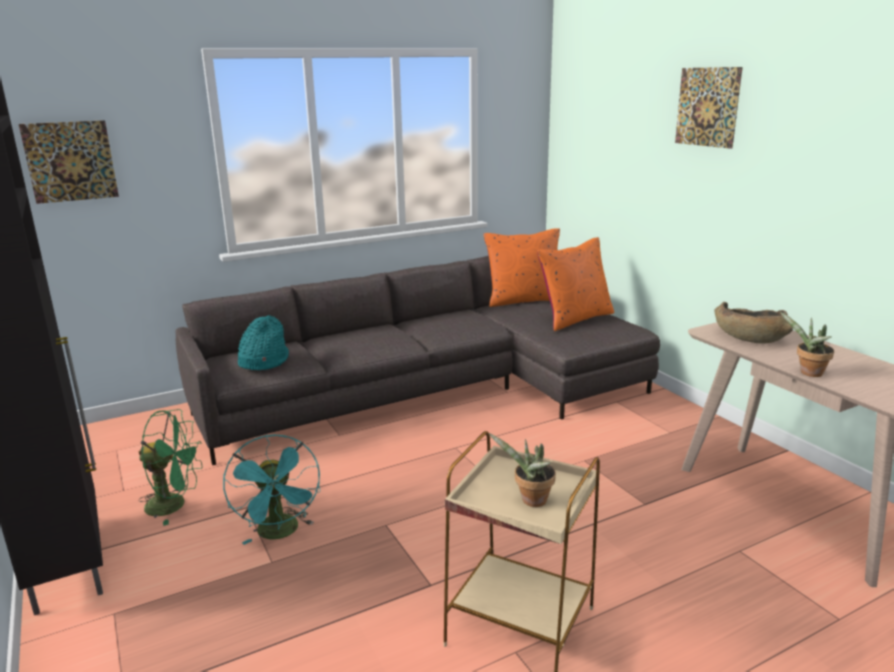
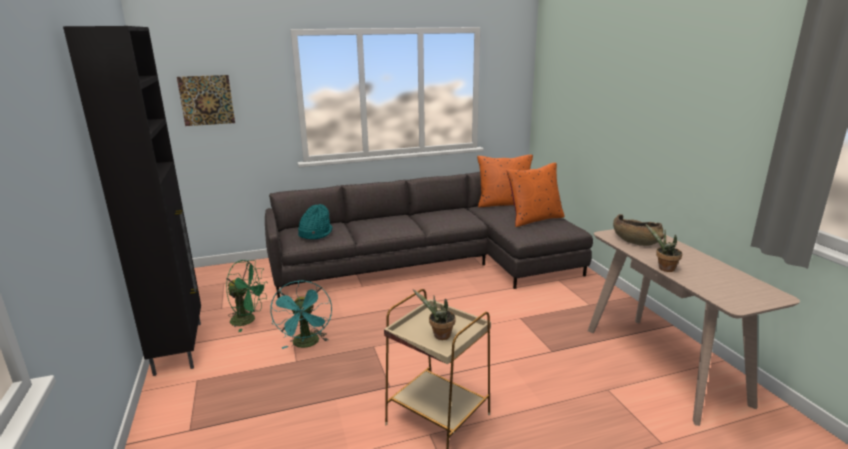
camera: 10 degrees right, 0 degrees up
(707, 107) = (630, 73): picture -> none

